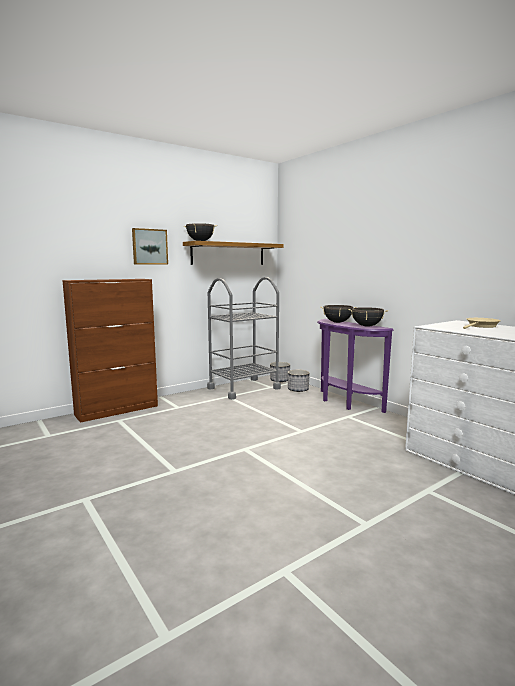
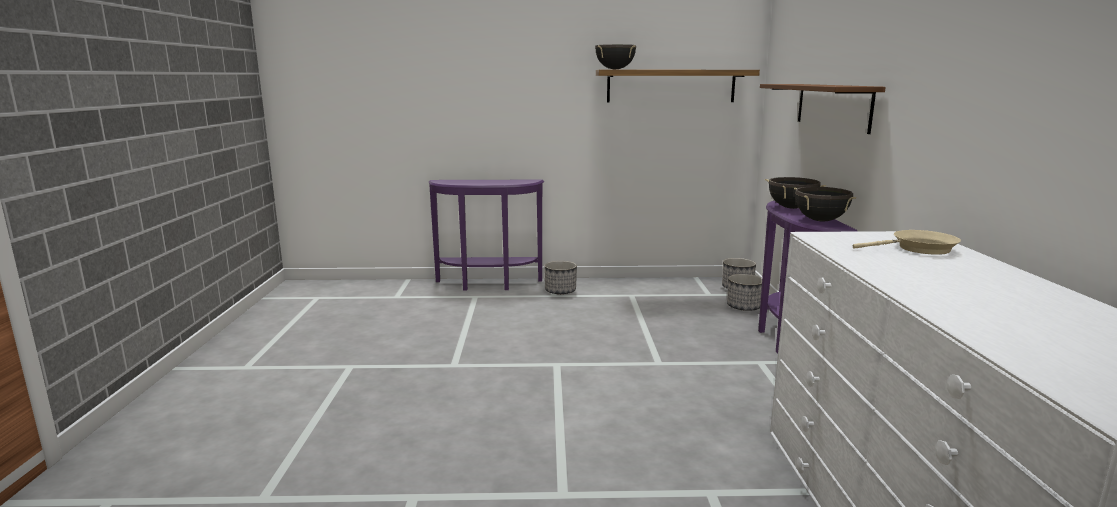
camera: 35 degrees right, 5 degrees up
(117, 410) = (488, 285): brown cabinet -> purple console table
(149, 247) = (547, 78): picture -> none
(178, 403) = (560, 291): none -> planter
(243, 388) = (668, 289): grey cart -> none
(352, 262) = (832, 106): none -> brown shelf

